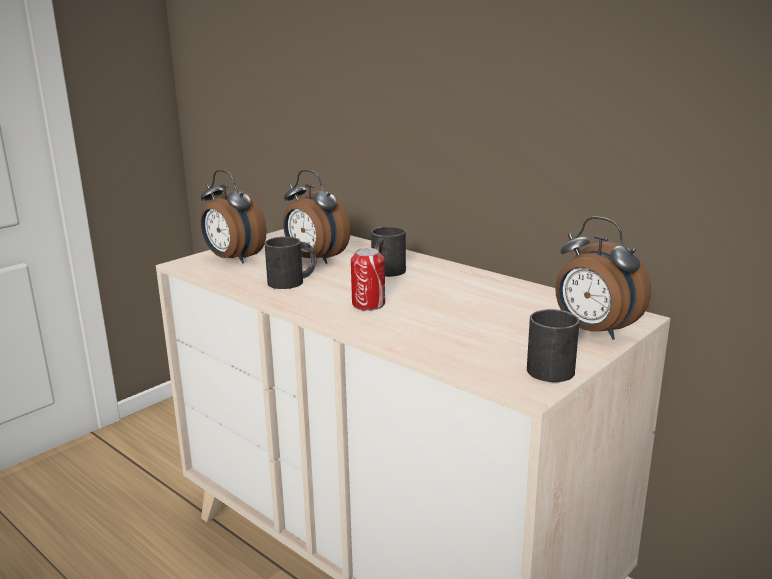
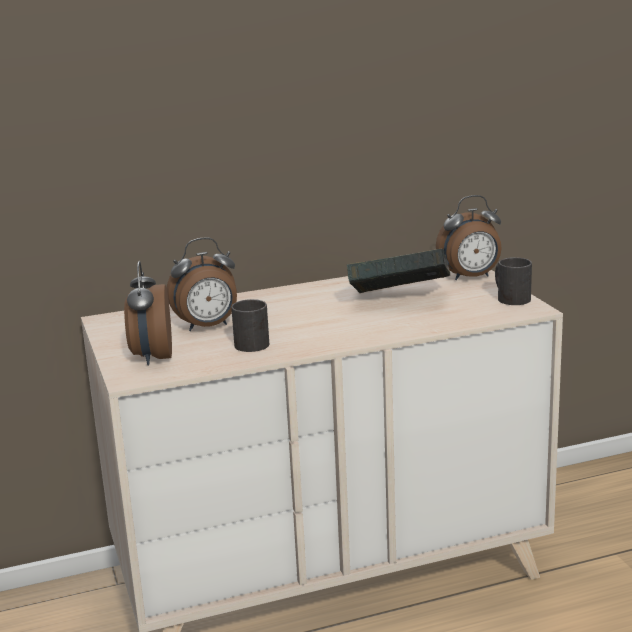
camera: 60 degrees left, 0 degrees up
(233, 259) = (151, 357): alarm clock -> alarm clock turned 105 degrees clockwise
(368, 304) = (344, 325): can -> none
(385, 273) = (282, 309): black mug -> none
(466, 313) = (399, 301): none -> book

